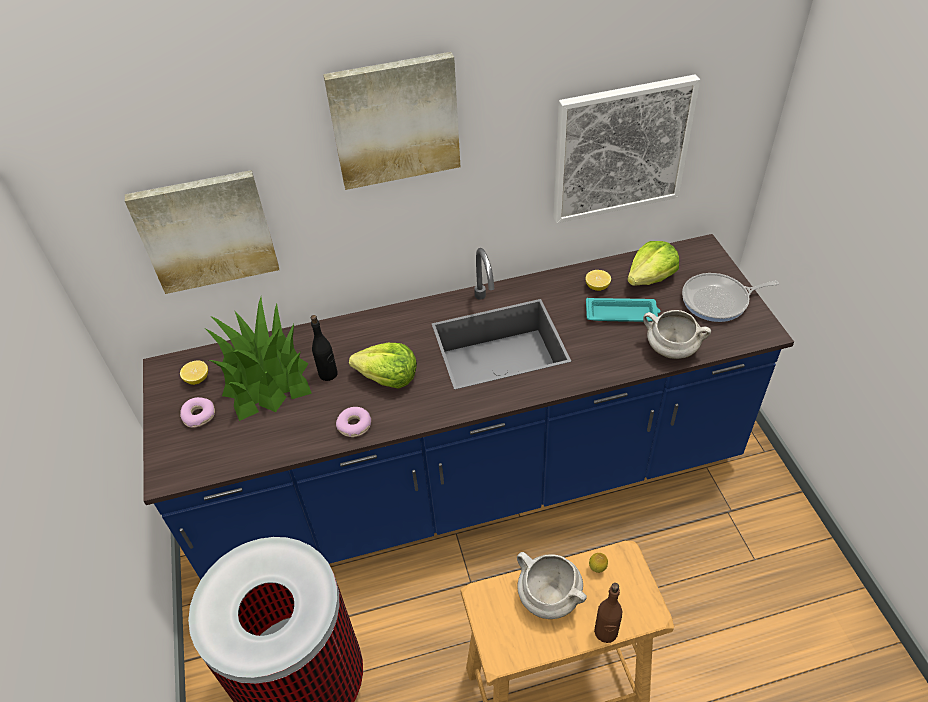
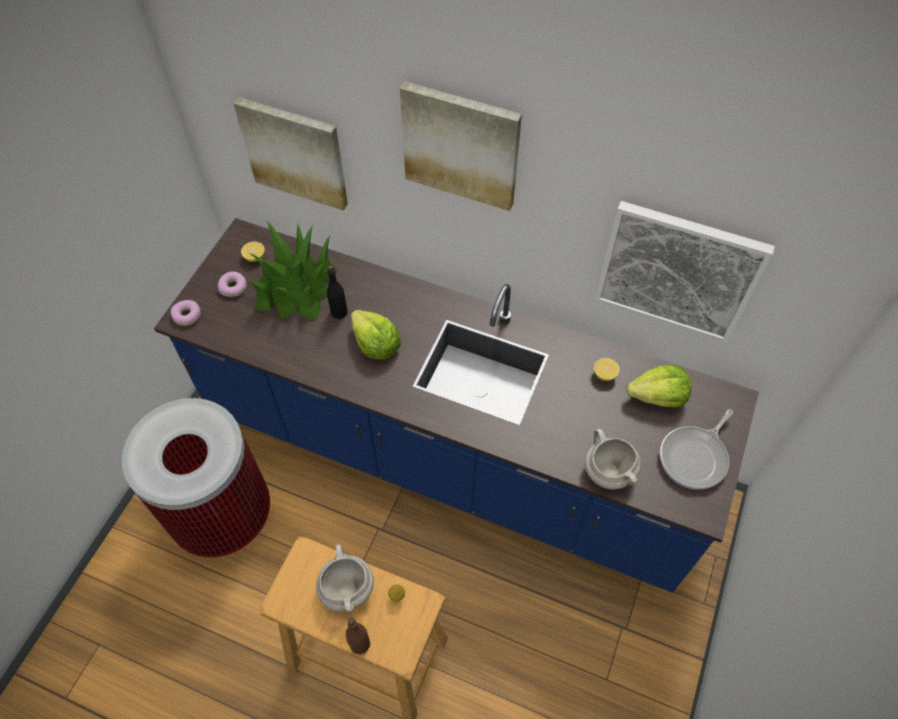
camera: 35 degrees right, 10 degrees up
(354, 425) = (321, 366): donut -> donut (187, 316)
(622, 314) = (600, 413): turquoise tray -> none
(718, 301) = (695, 457): frying pan -> frying pan turned 75 degrees counterclockwise

